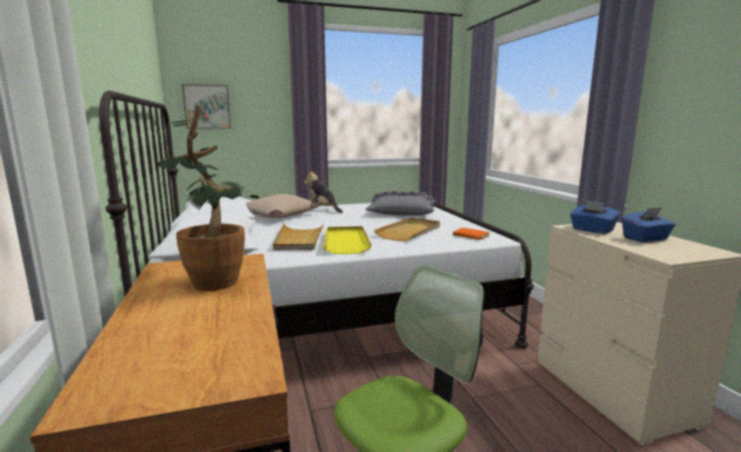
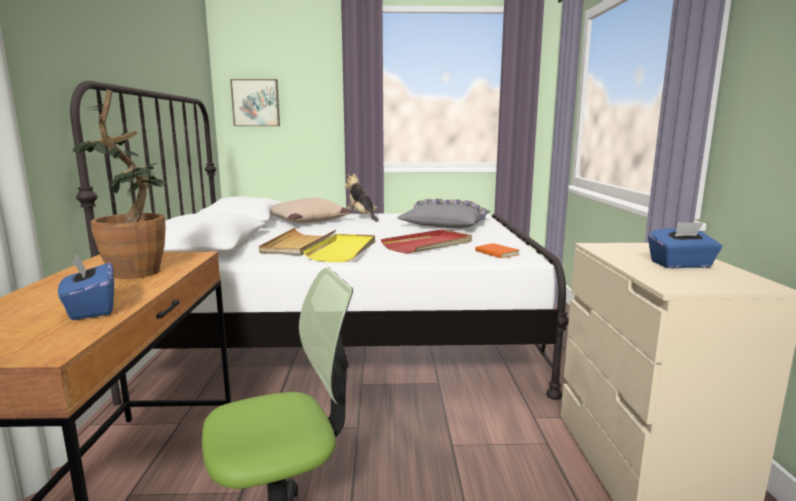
camera: 15 degrees right, 0 degrees up
(410, 232) = (428, 244): beige tray -> red tray
(592, 230) = (621, 251): blue tissue box -> blue tissue box (91, 309)

